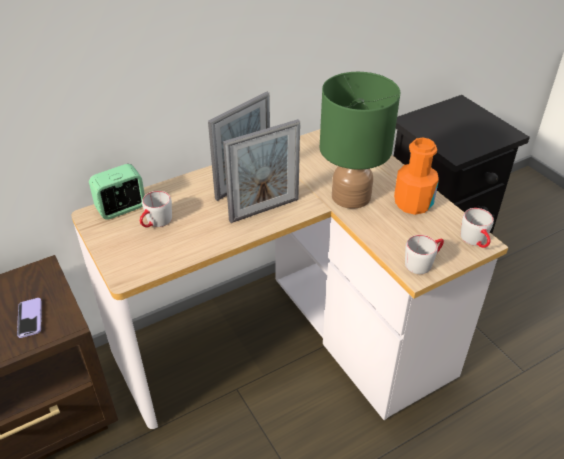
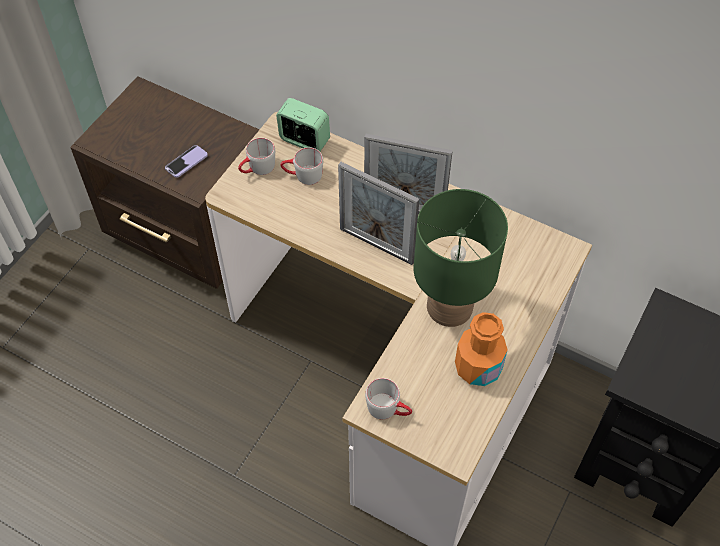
camera: 60 degrees right, 15 degrees up
(476, 241) = (454, 448): grey mug -> grey mug (257, 169)

